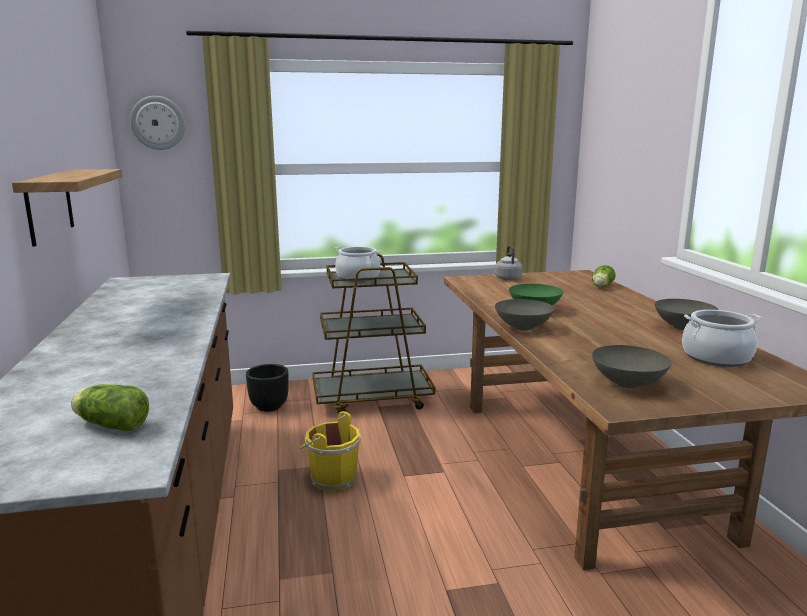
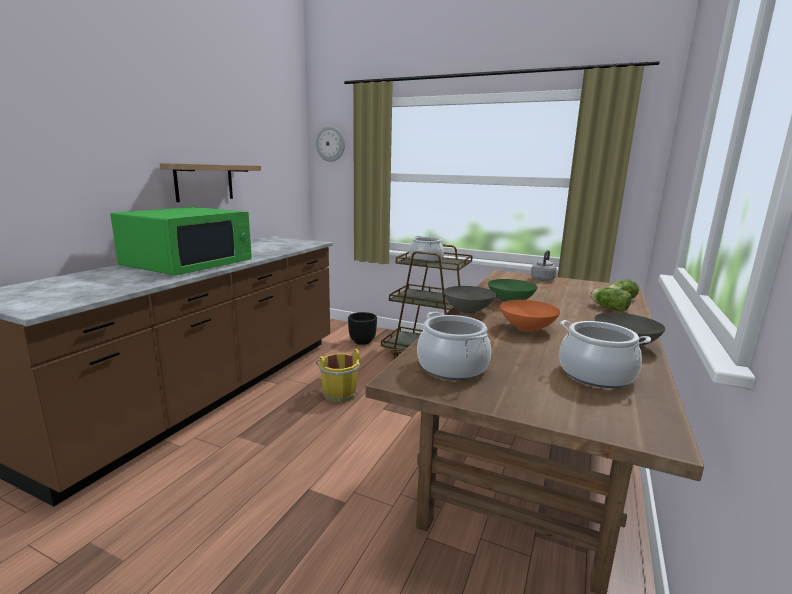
camera: 35 degrees right, 0 degrees up
(110, 425) = (85, 291): lettuce -> lettuce (608, 307)
(128, 345) = (189, 263): none -> green microwave
(600, 332) = (526, 328): none -> orange bowl
(629, 384) = (452, 367): grey bowl -> cooking pot

